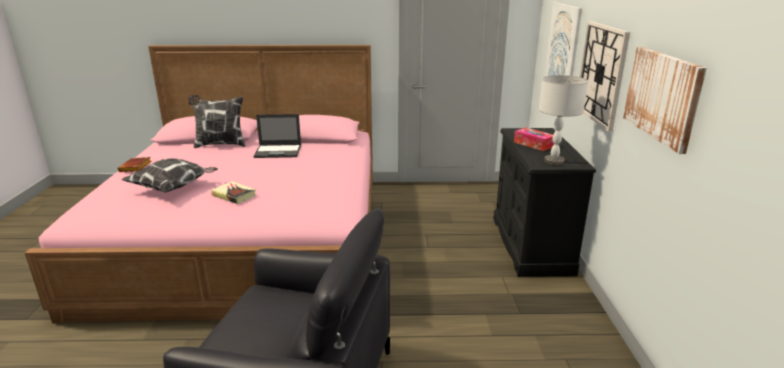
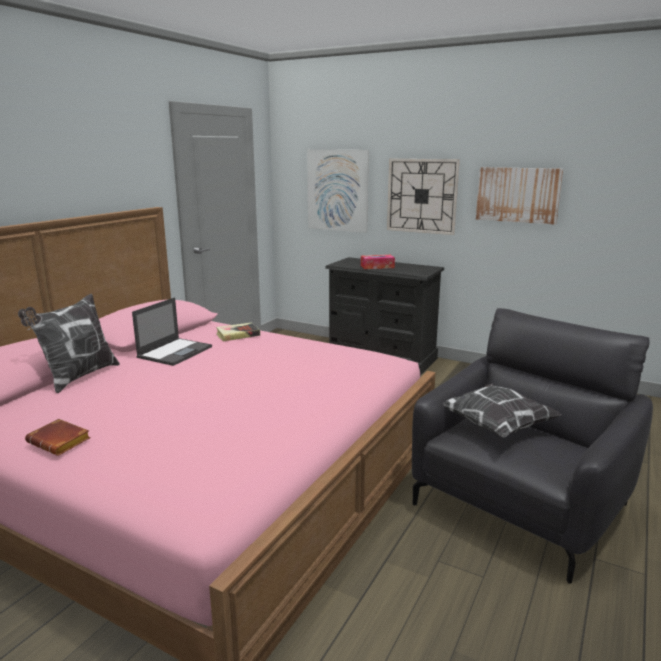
camera: 60 degrees left, 5 degrees down
(173, 188) = (204, 420): pillow -> pillow (496, 426)
(234, 195) = (283, 389): book -> book (237, 335)
(553, 161) = (419, 270): grey table lamp -> none

